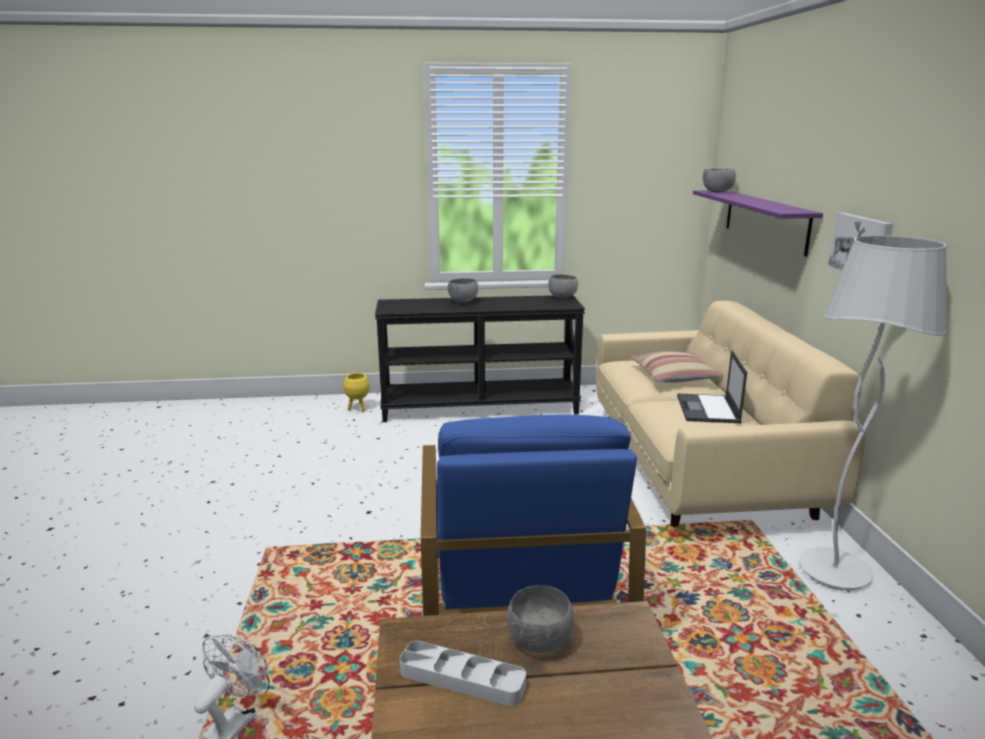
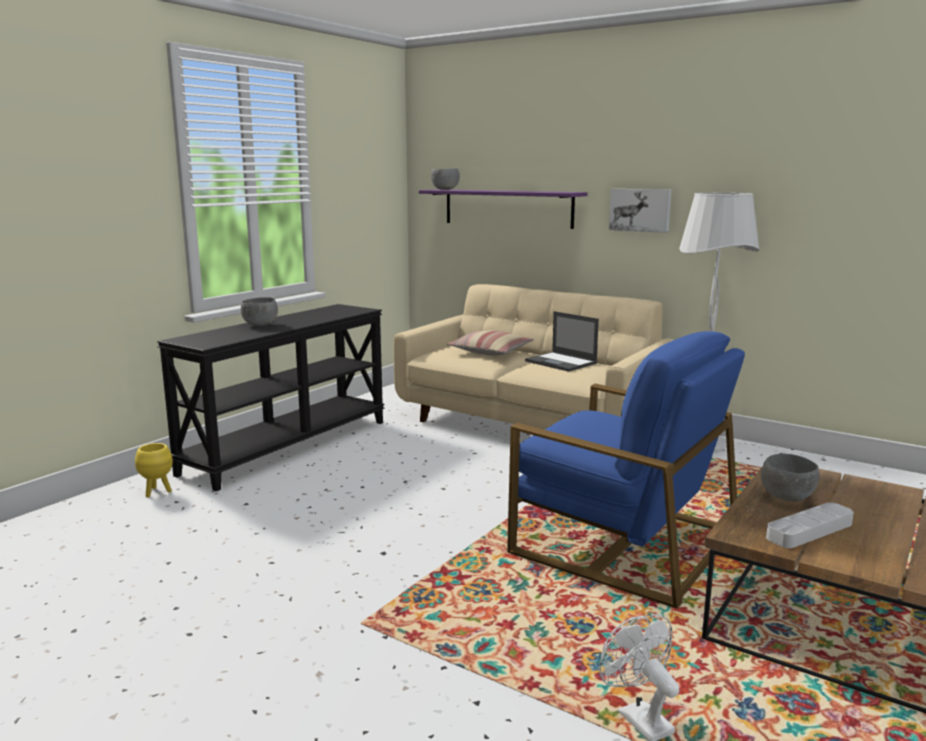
camera: 50 degrees left, 5 degrees down
(562, 297) = (336, 306): grey bowl -> none

